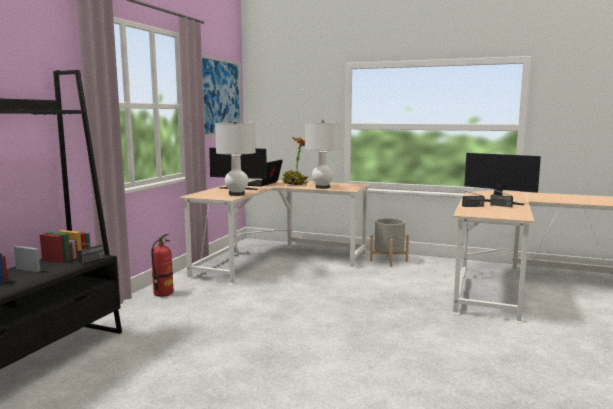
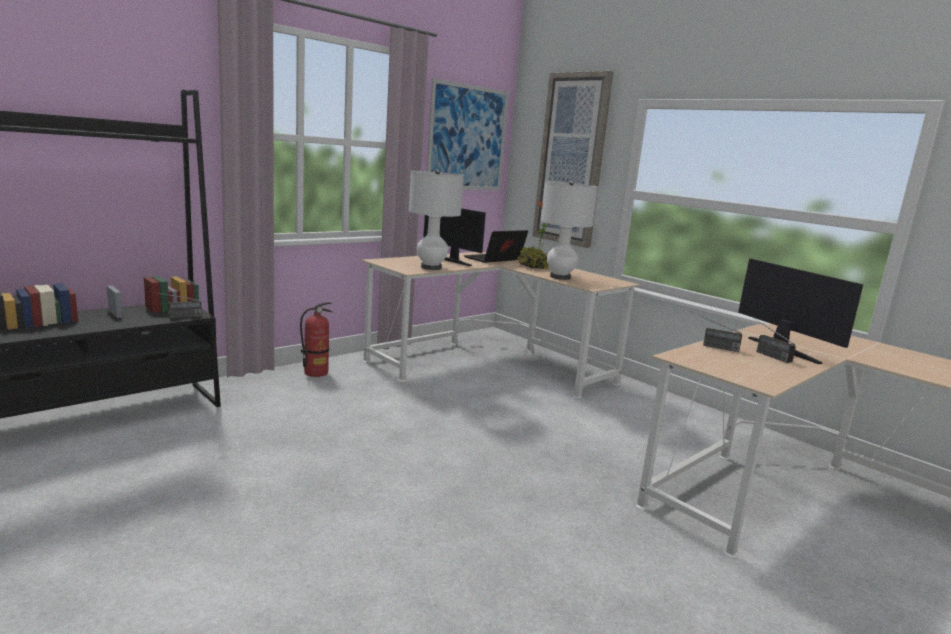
camera: 25 degrees right, 5 degrees up
(298, 107) = (571, 160): none -> picture
(388, 261) = (641, 401): grey planter -> none

